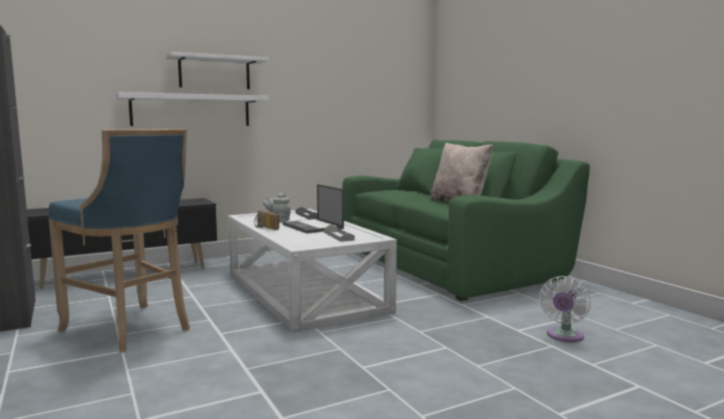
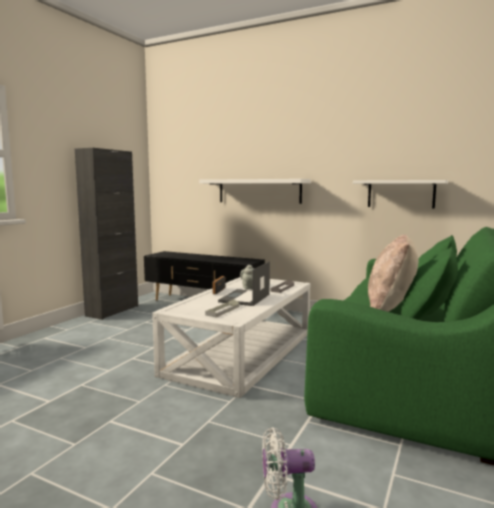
camera: 55 degrees right, 0 degrees up
(131, 329) = (117, 337): blue stool -> none
(214, 73) = (277, 161): white shelf -> white shelf (401, 194)

